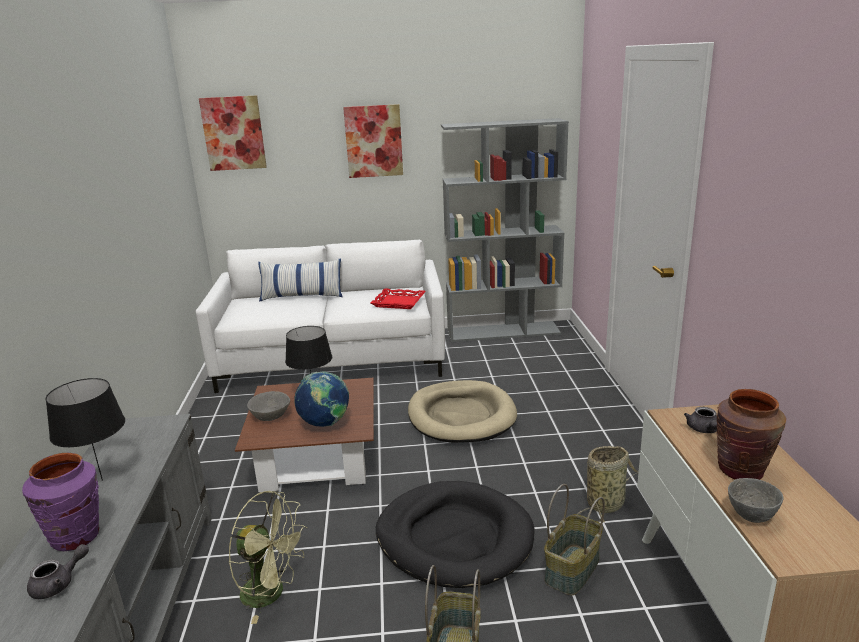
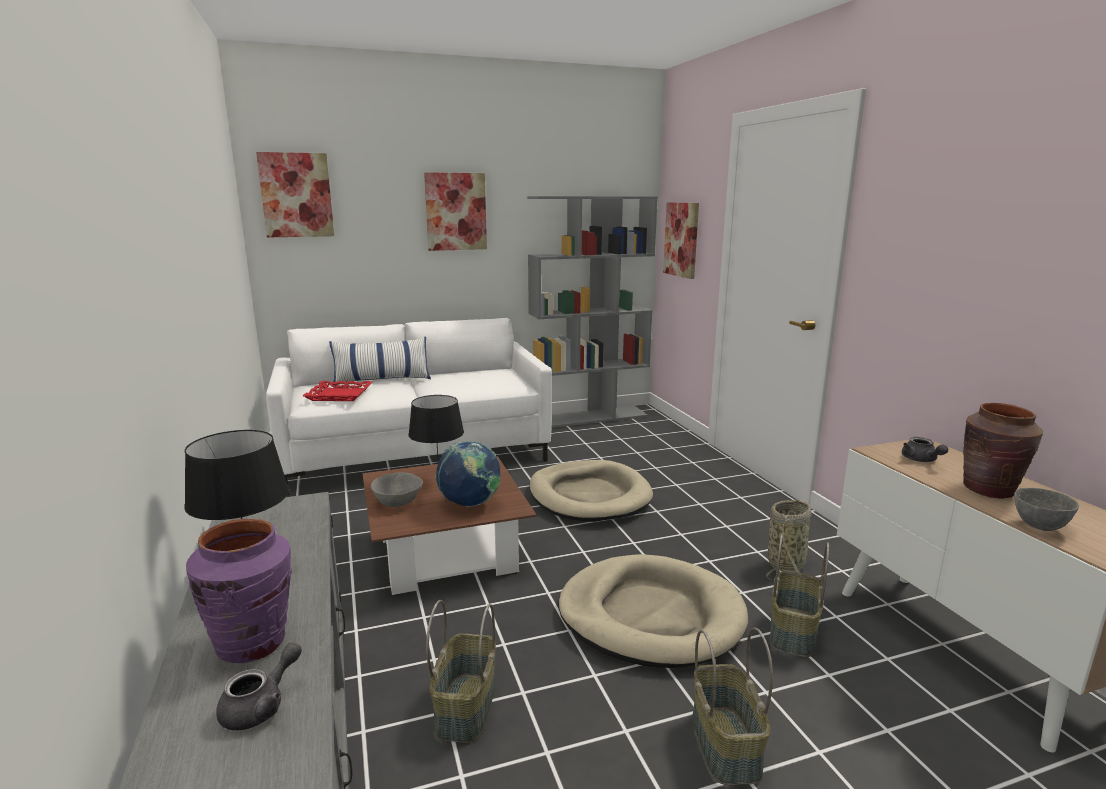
camera: 15 degrees left, 5 degrees down
(272, 593) = (464, 706): green fan -> basket
(398, 302) = (498, 381): red tray -> red tray (339, 395)
(454, 538) = (650, 616): black dog bed -> beige dog bed
(592, 164) = (681, 239): none -> picture

